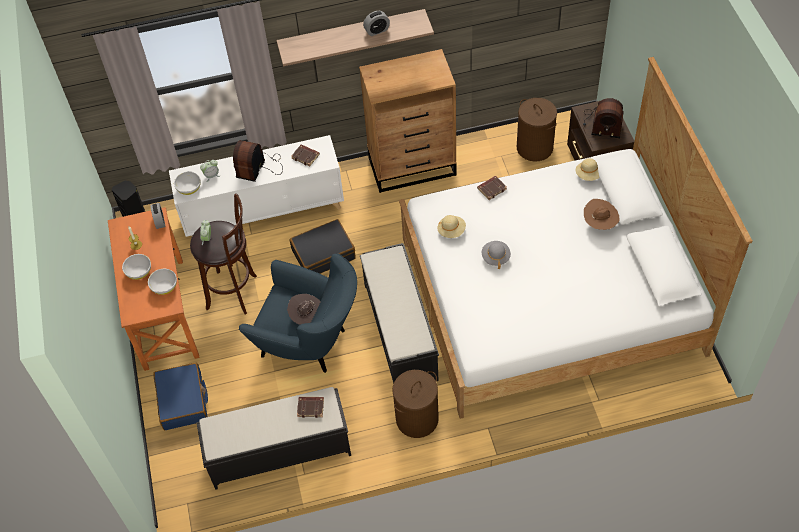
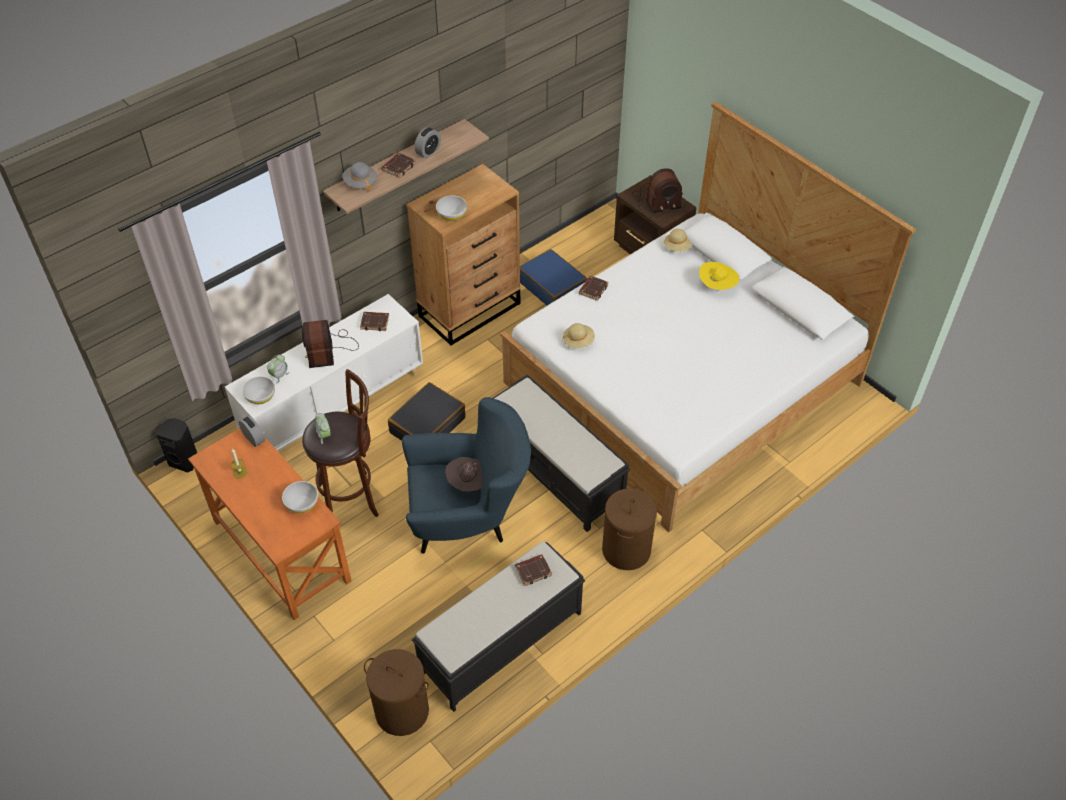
camera: 30 degrees left, 5 degrees down
(139, 272) = (261, 499): white bowl -> white bowl (452, 215)
(183, 401) = (360, 634): blue suitcase -> blue suitcase (552, 287)
(345, 37) = (398, 167): none -> brown book
(495, 257) = (638, 351): grey hat -> grey hat (360, 182)
(535, 148) = (582, 254): brown laundry basket -> brown laundry basket (402, 711)
(600, 223) = (717, 287): brown hat -> yellow hat

